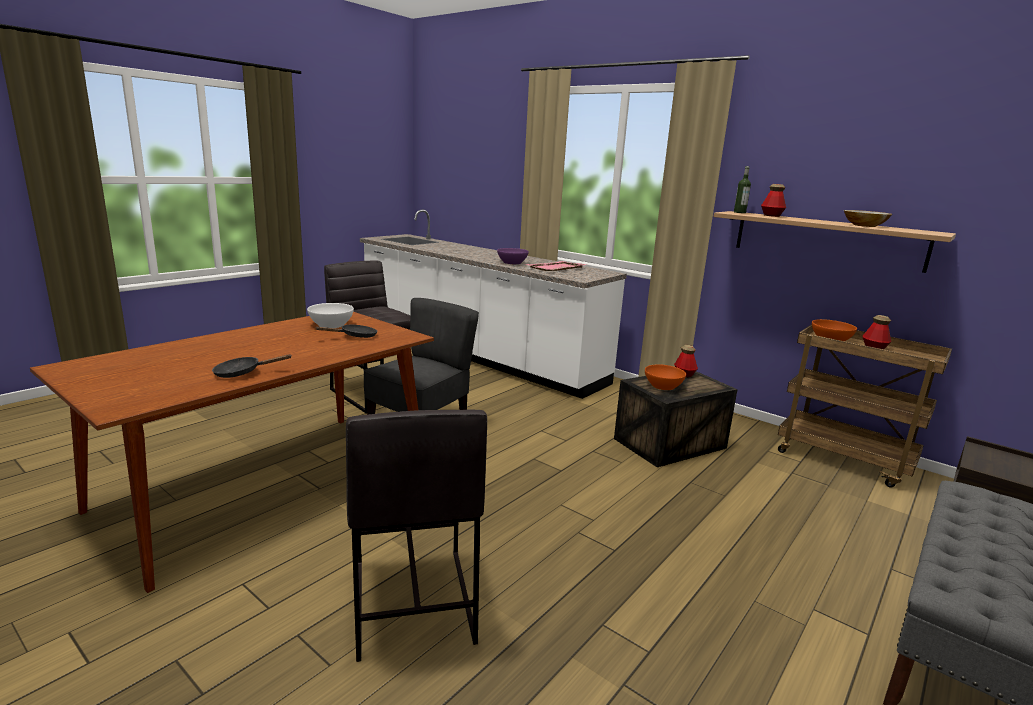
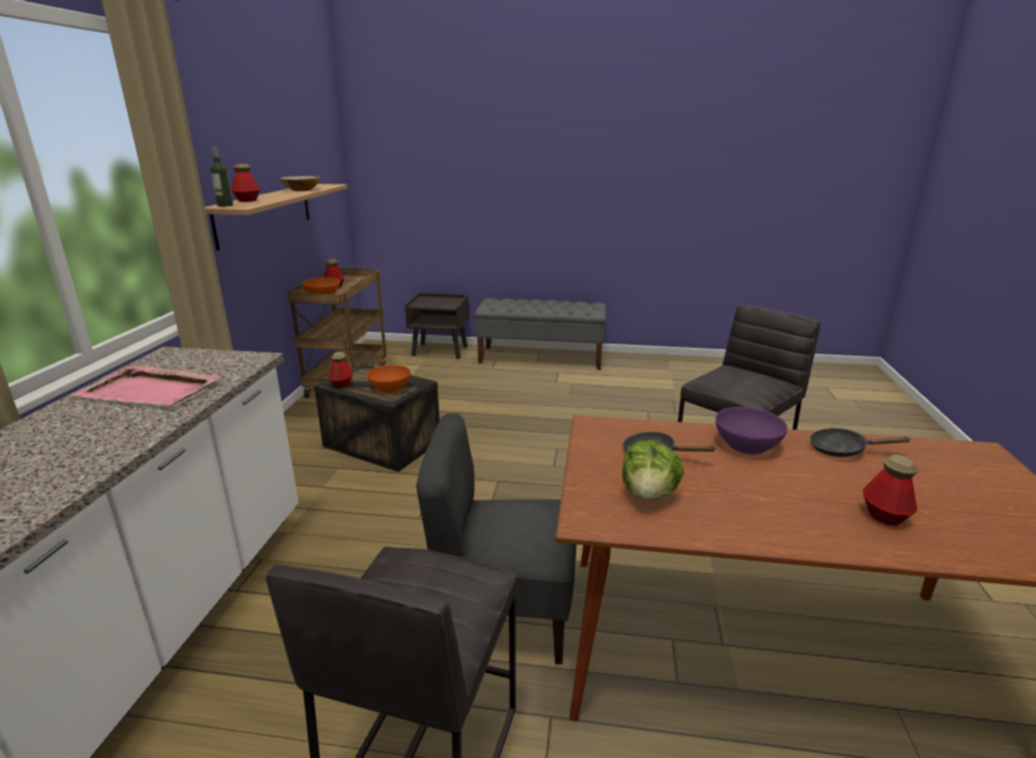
camera: 120 degrees left, 5 degrees up
(202, 350) = (884, 516): none -> bottle
(242, 373) = (843, 450): black frying pan -> black frying pan turned 150 degrees clockwise
(331, 325) = (649, 494): white bowl -> lettuce
(512, 262) = (108, 435): purple bowl -> purple bowl (747, 445)

